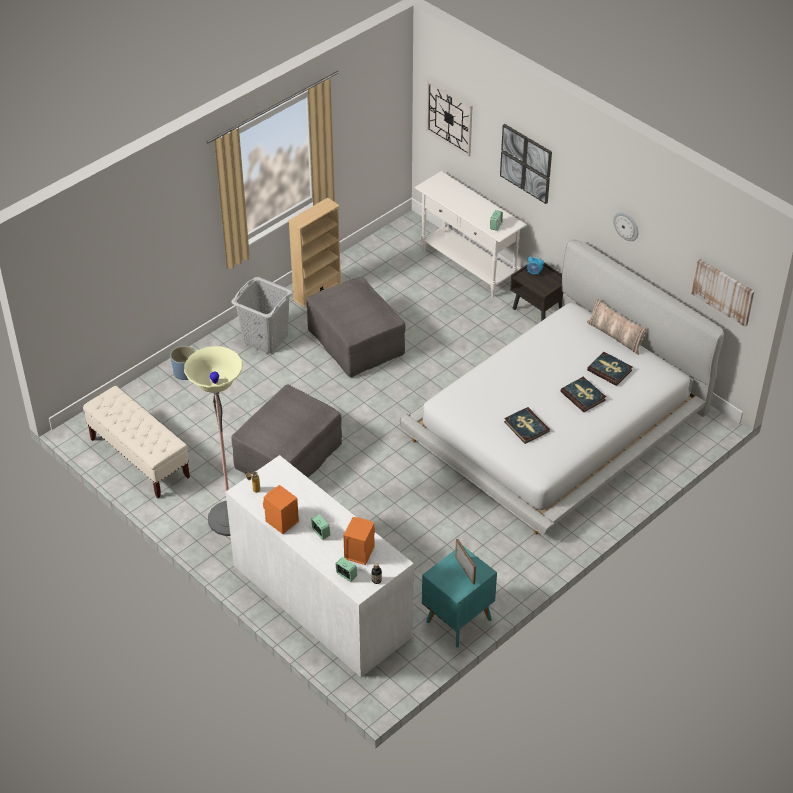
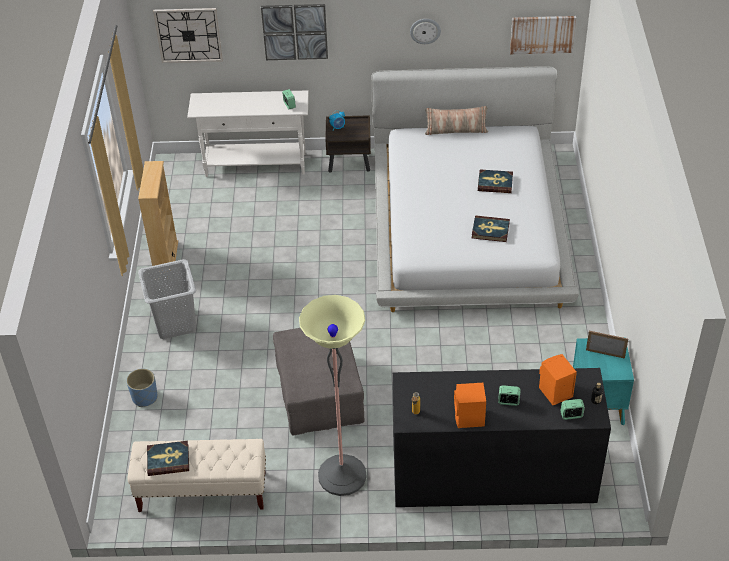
camera: 45 degrees left, 0 degrees up
(321, 600) = (493, 474): white dresser -> black dresser
(356, 343) = (251, 274): grey ottoman -> none
(609, 370) = (486, 154): book -> book (168, 459)

